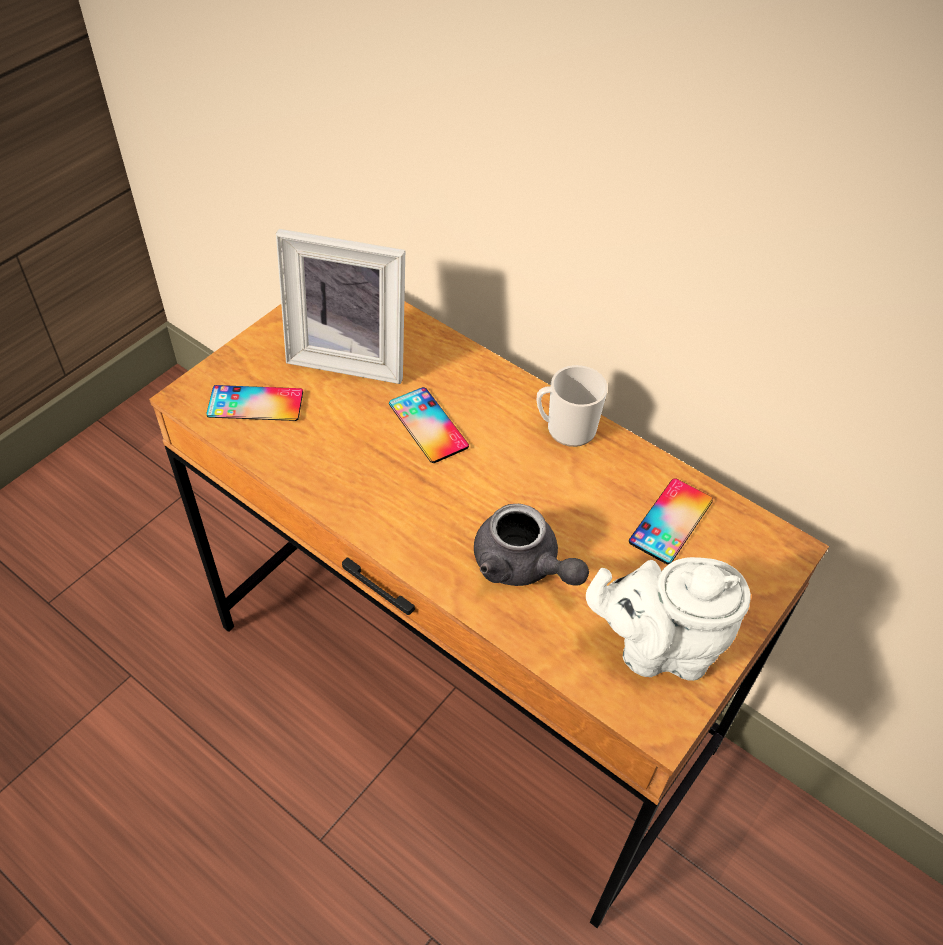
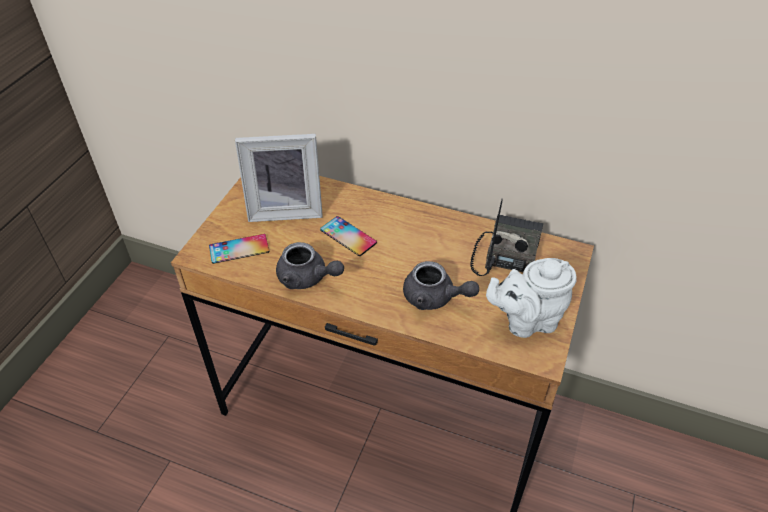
camera: 15 degrees left, 5 degrees down
(338, 479) = (307, 278): none -> grey teapot
(565, 428) = (427, 219): mug -> none
(671, 521) = (506, 253): phone -> radio

